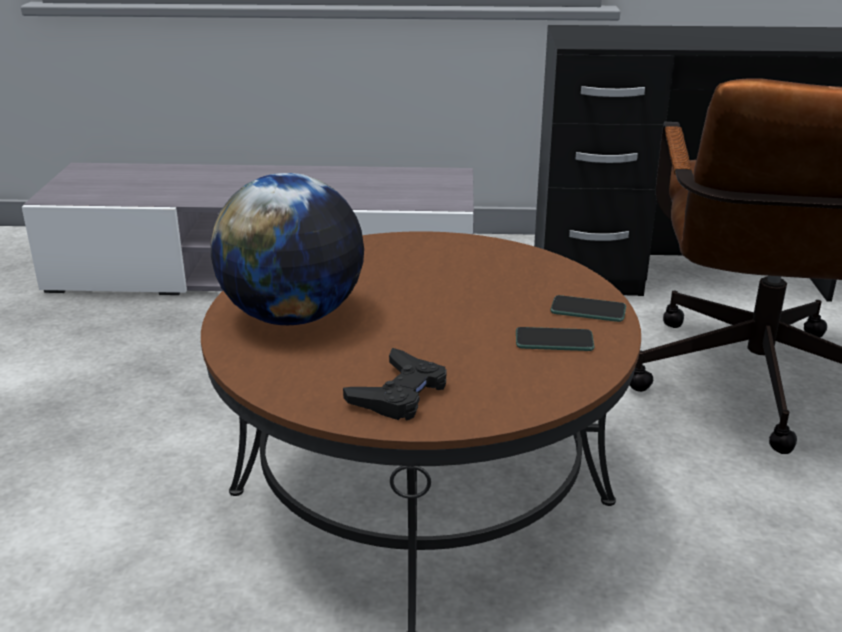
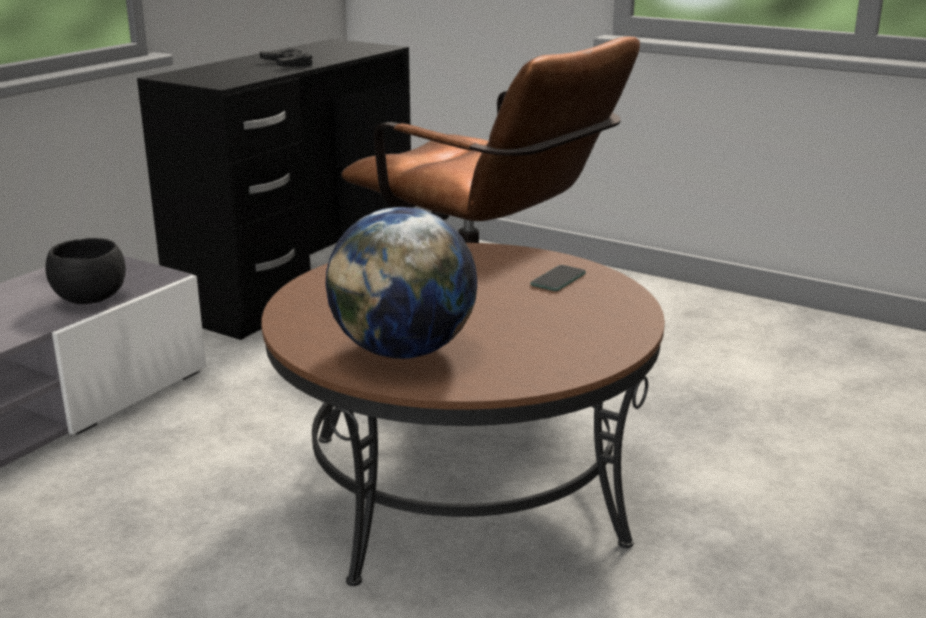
camera: 60 degrees left, 5 degrees down
(380, 199) = (90, 300): none -> black bowl
(399, 394) = (580, 341): black game controller -> black game controller (288, 64)
(588, 310) = (526, 259): phone -> none

